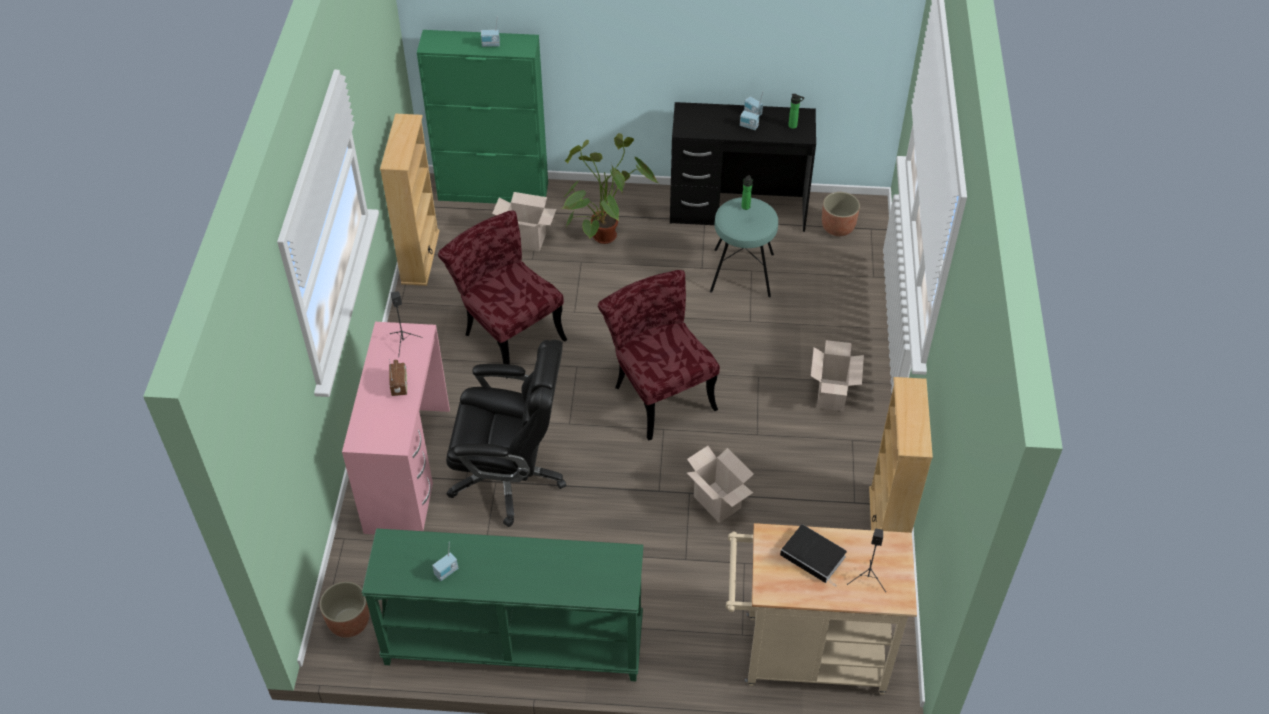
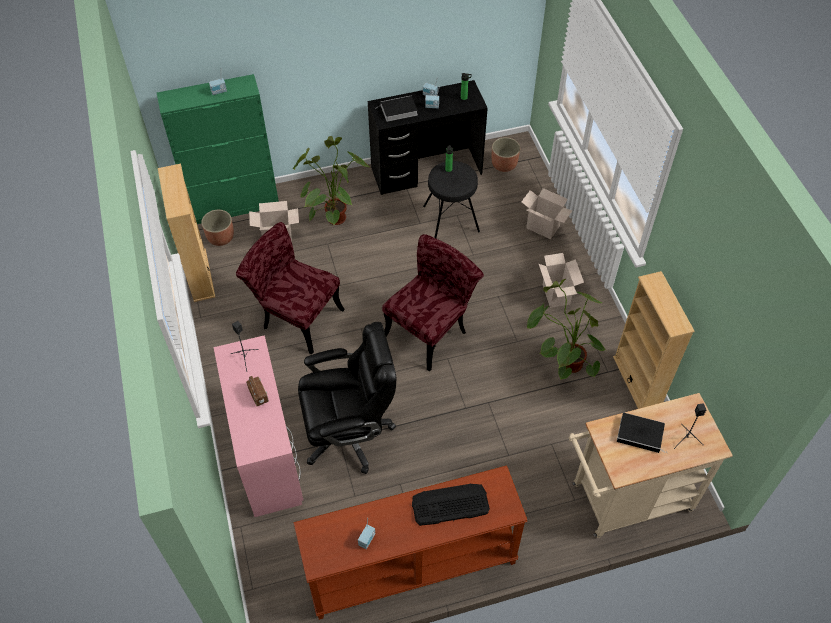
camera: 20 degrees left, 5 degrees up
(349, 621) = (275, 594): planter -> planter (220, 237)
(513, 644) = (411, 567): green console table -> brown console table
(556, 565) = (450, 505): none -> keyboard
(658, 391) = (431, 329): red chair -> red chair turned 90 degrees clockwise
(705, 121) = (398, 111): none -> book
(719, 502) = (513, 403): cardboard box -> cardboard box (544, 227)
(742, 272) = (451, 218): turquoise stool -> black stool
(805, 470) = (563, 358): none -> potted plant

